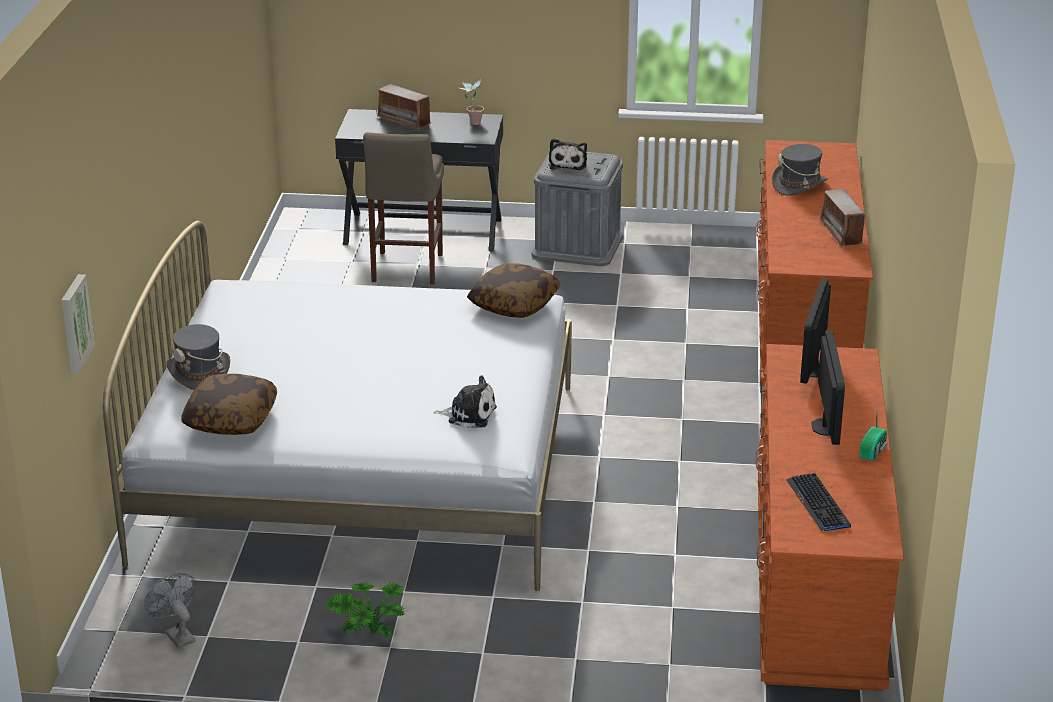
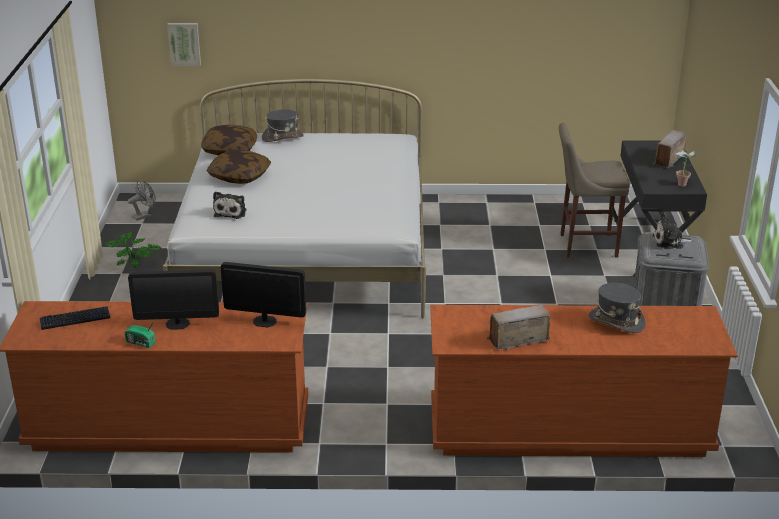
camera: 85 degrees right, 0 degrees up
(514, 304) = (384, 220): pillow -> pillow (239, 176)

